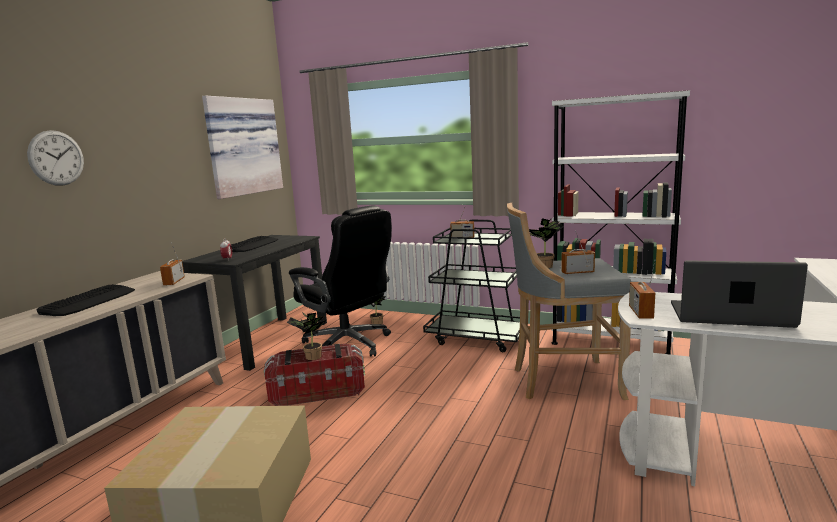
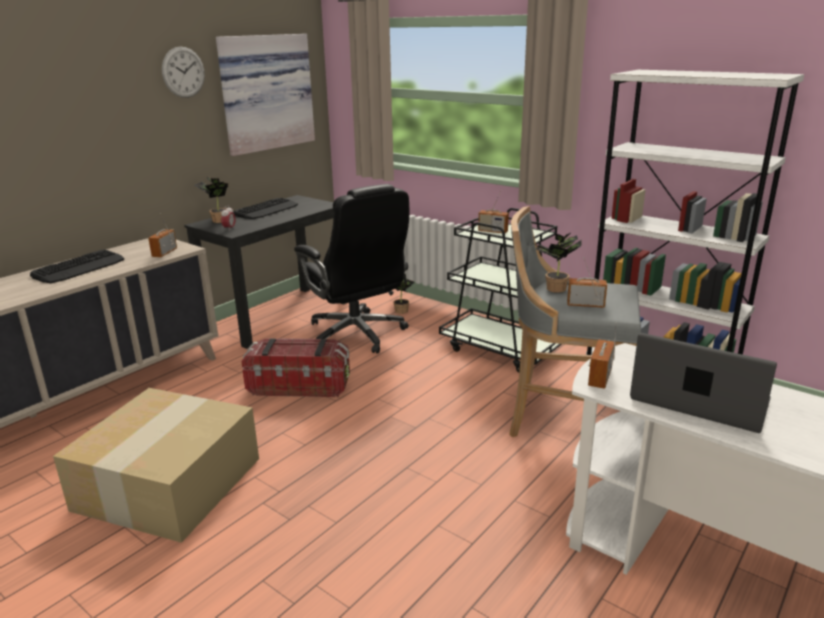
camera: 15 degrees right, 10 degrees up
(56, 158) = (52, 118): wall clock -> wall clock (183, 72)
(311, 357) = (292, 350): potted plant -> potted plant (217, 221)

